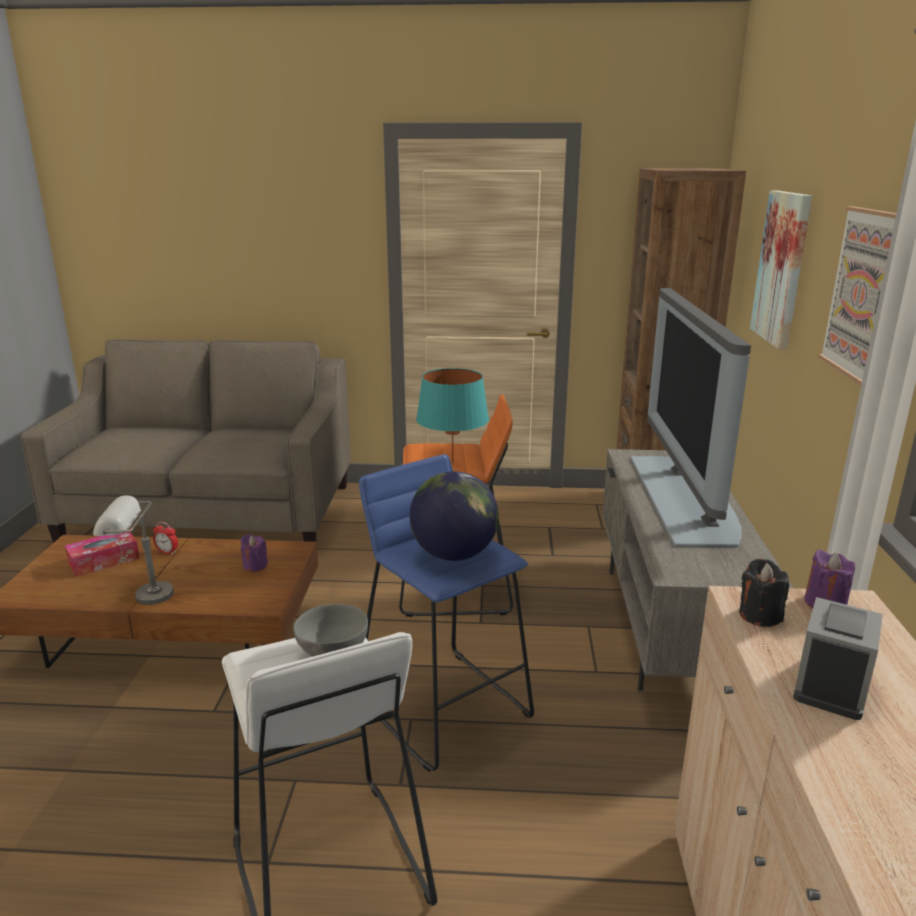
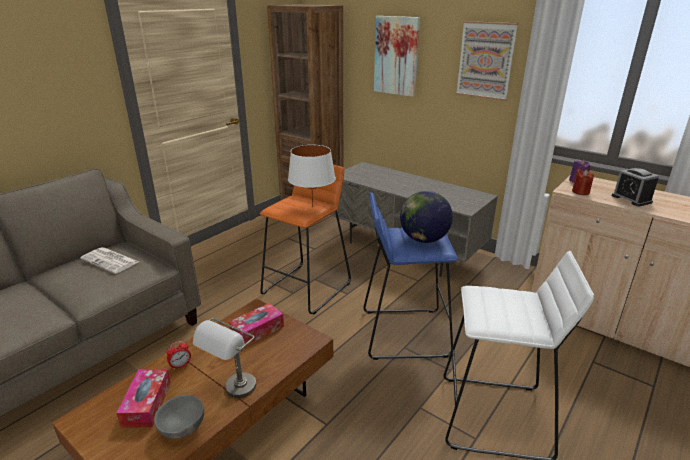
camera: 55 degrees left, 5 degrees up
(255, 566) = (257, 330): purple candle -> tissue box
(260, 439) = (111, 260): none -> newspaper
(331, 652) = (495, 297): grey bowl -> grey bowl (182, 429)
(452, 463) = (312, 207): turquoise table lamp -> white table lamp
(684, 497) = (402, 181): television -> none
(759, 615) = (580, 192): black candle -> red candle

